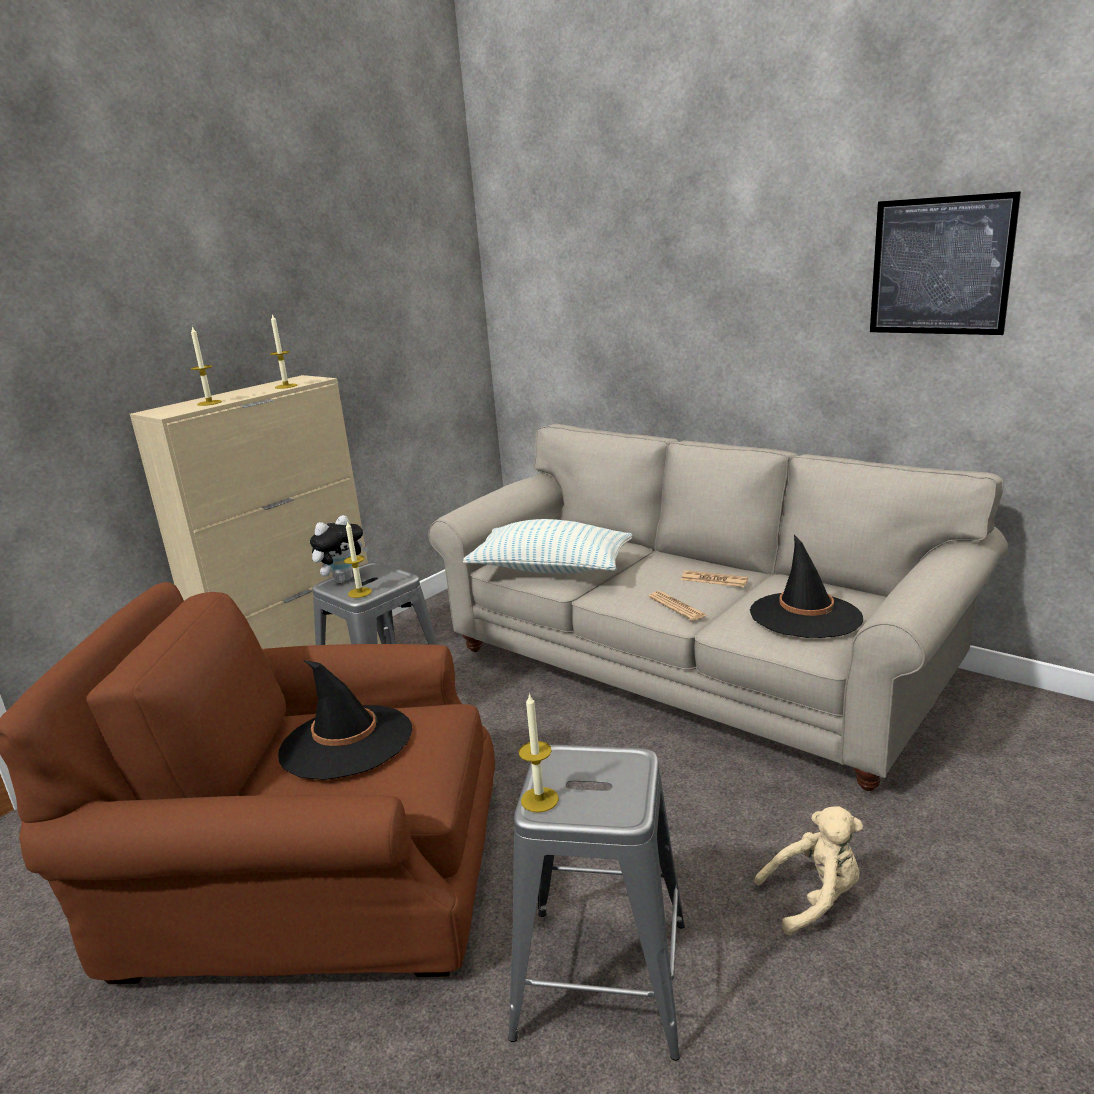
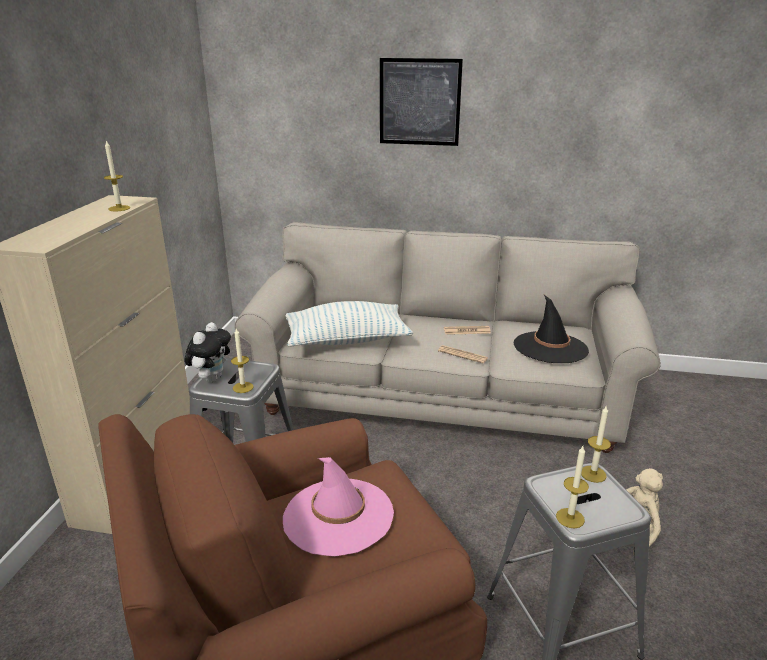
camera: 30 degrees left, 5 degrees up
(209, 403) = (66, 231): candle -> candle (593, 474)
(346, 742) = (338, 516): black hat -> pink hat
(940, 266) = (594, 109): picture -> picture (419, 102)

